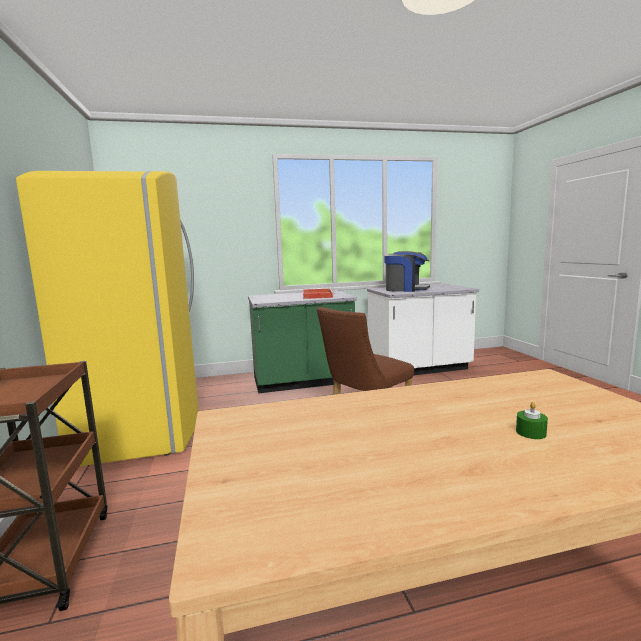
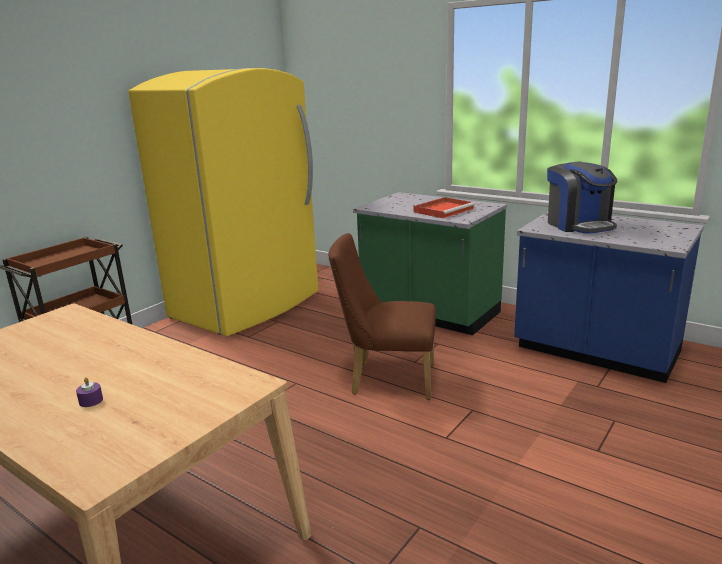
camera: 50 degrees right, 10 degrees up
(419, 368) = (595, 352): white counter -> blue counter
(531, 432) = (91, 401): green candle -> purple candle

